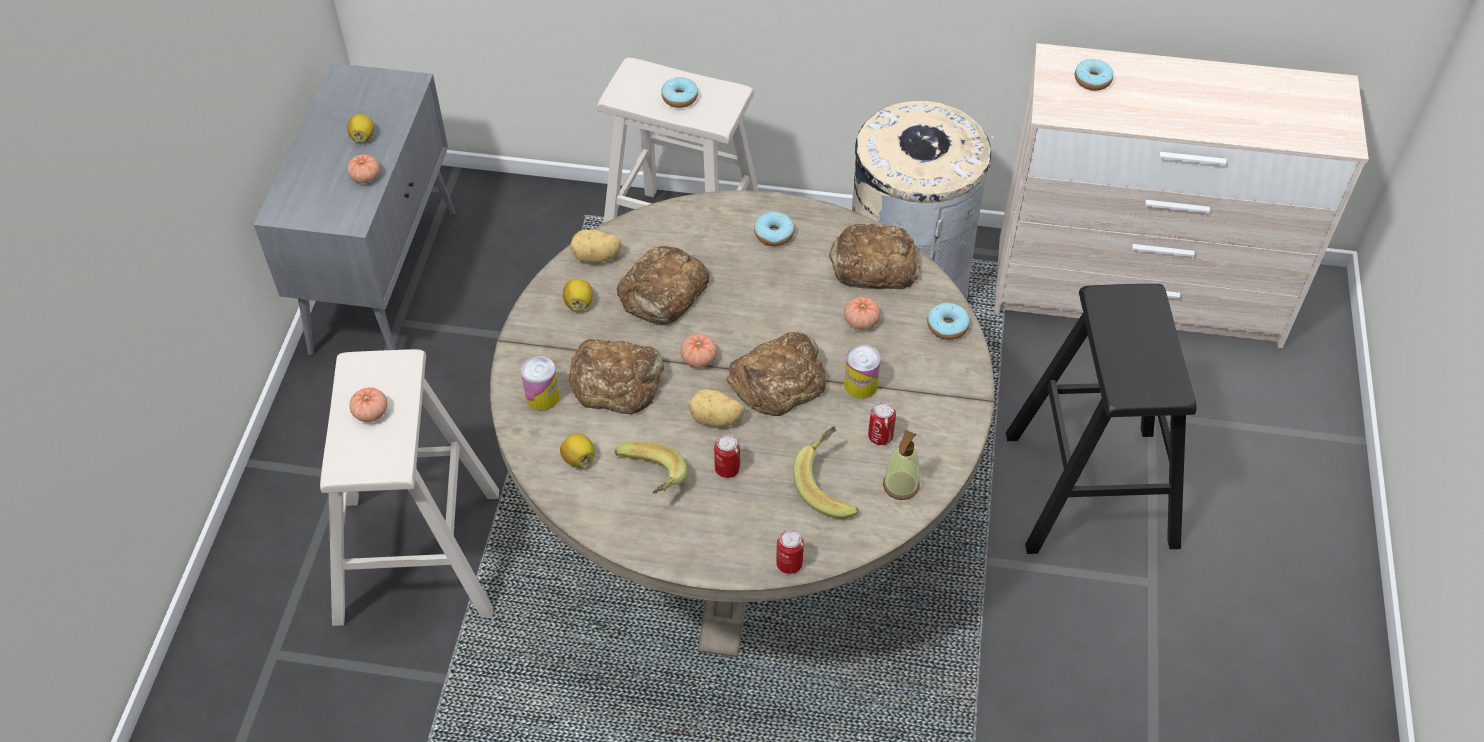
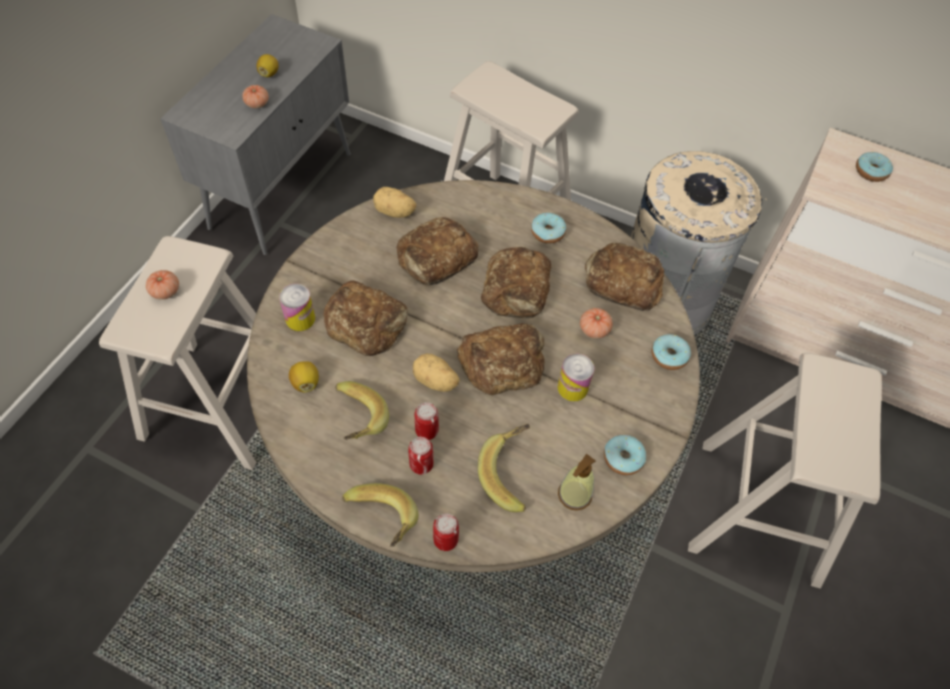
camera: 15 degrees right, 5 degrees up
(579, 303) = (364, 247): lemon -> none
(679, 98) = (516, 102): donut -> donut (623, 458)
(699, 359) = (442, 323): tomato -> none
(716, 568) = (380, 523): none -> banana
(764, 302) = (517, 289): none -> bread
(880, 436) = (573, 441): can -> can (421, 464)
(1090, 490) = (759, 512): black stool -> beige stool

